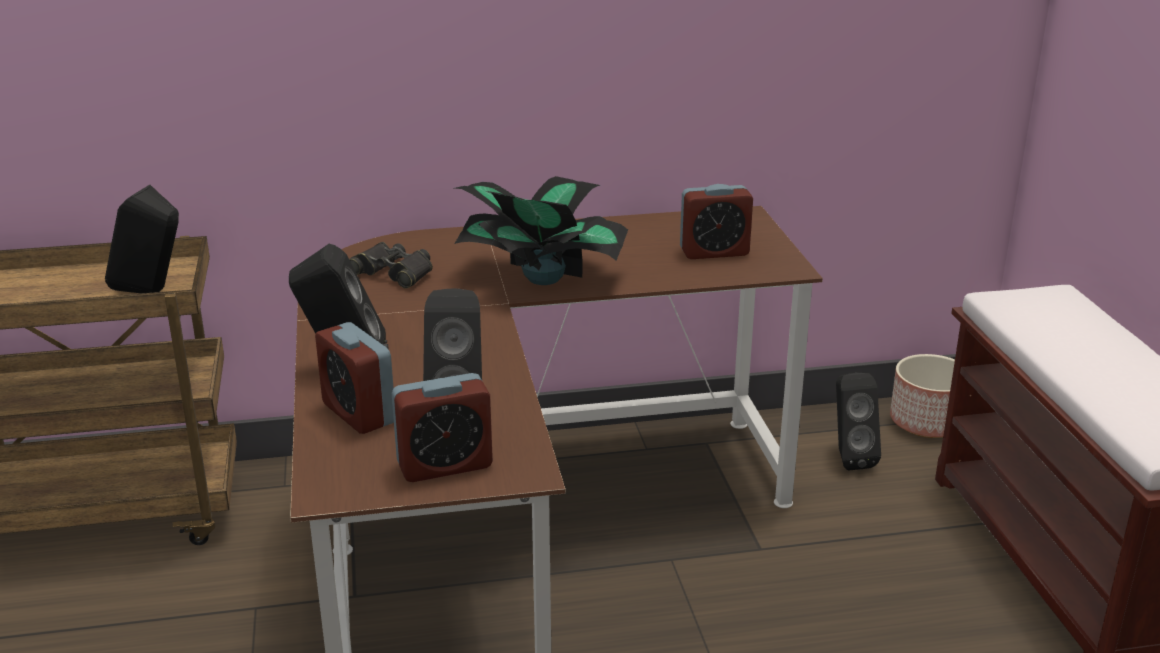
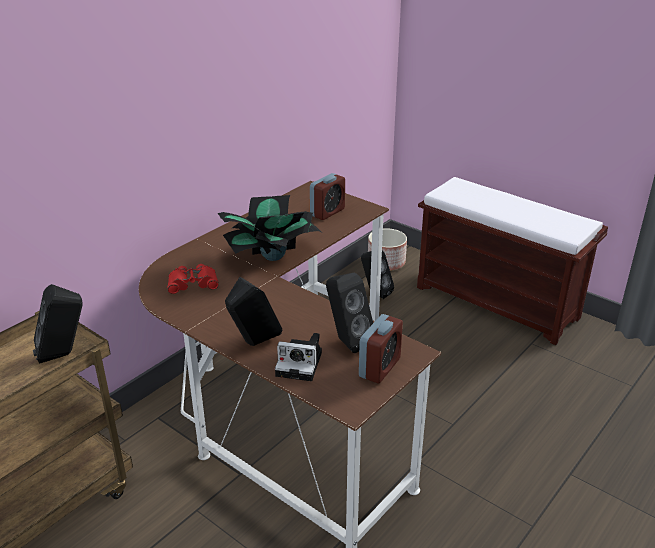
camera: 40 degrees left, 5 degrees up
(358, 413) = (301, 364): alarm clock -> camera
(393, 273) = (193, 283): black binoculars -> red binoculars

